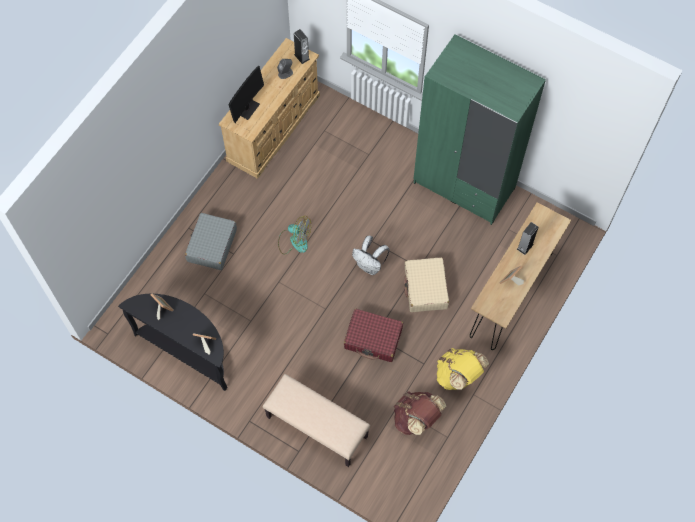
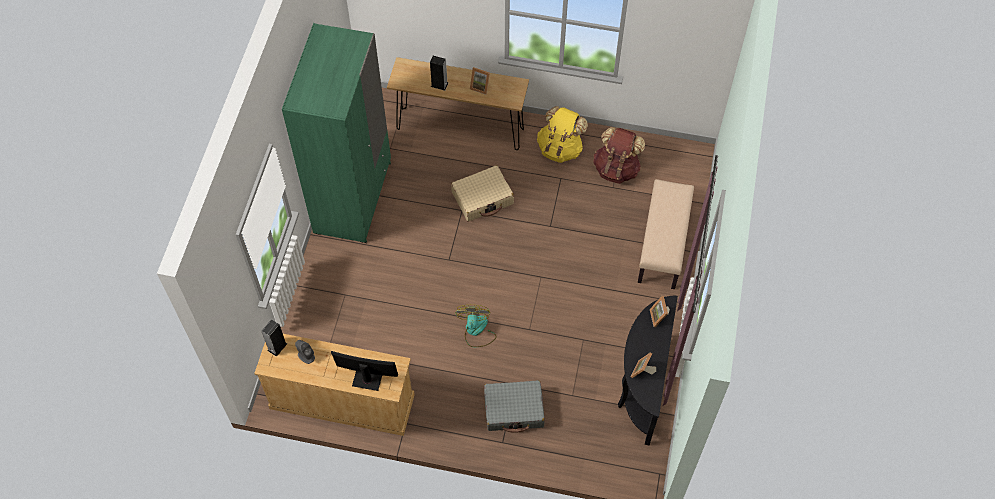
camera: 110 degrees left, 5 degrees down
(370, 266) = (477, 252): white backpack -> none
(373, 339) = (554, 226): red suitcase -> none

